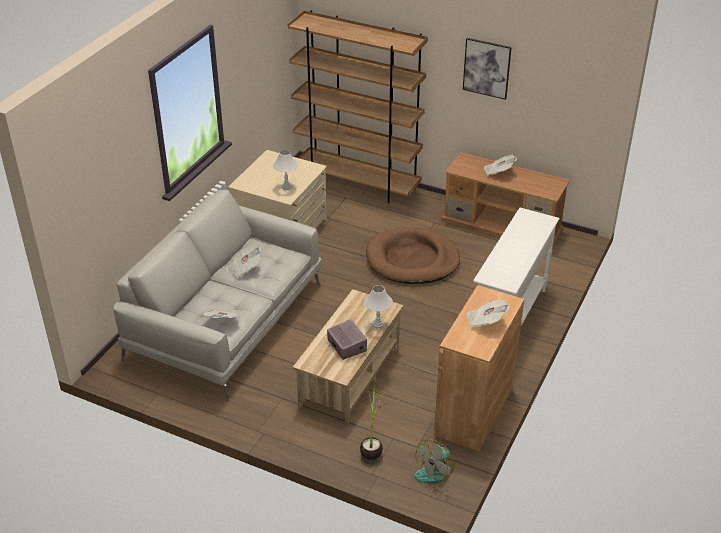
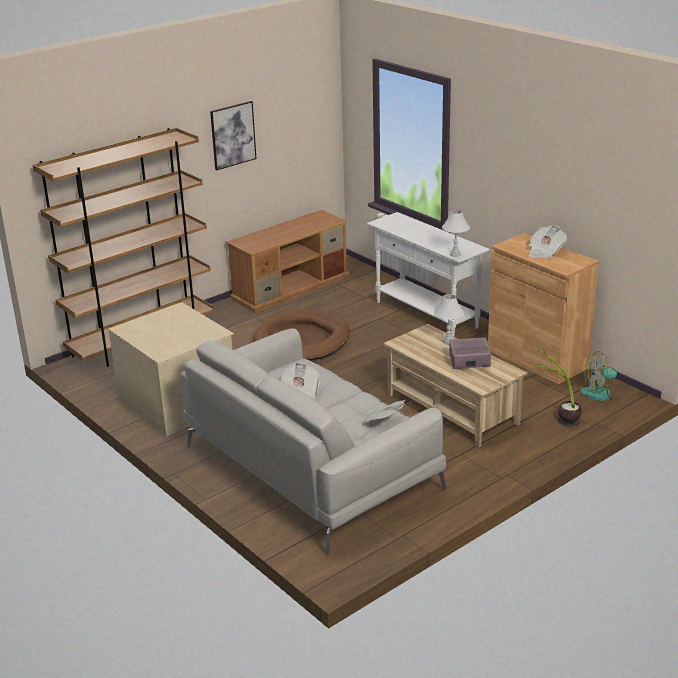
camera: 65 degrees left, 10 degrees down
(286, 187) = (198, 329): white table lamp -> white table lamp (455, 254)
(435, 471) = (602, 393): fan -> fan turned 105 degrees clockwise
(498, 172) = (278, 232): newspaper -> none

